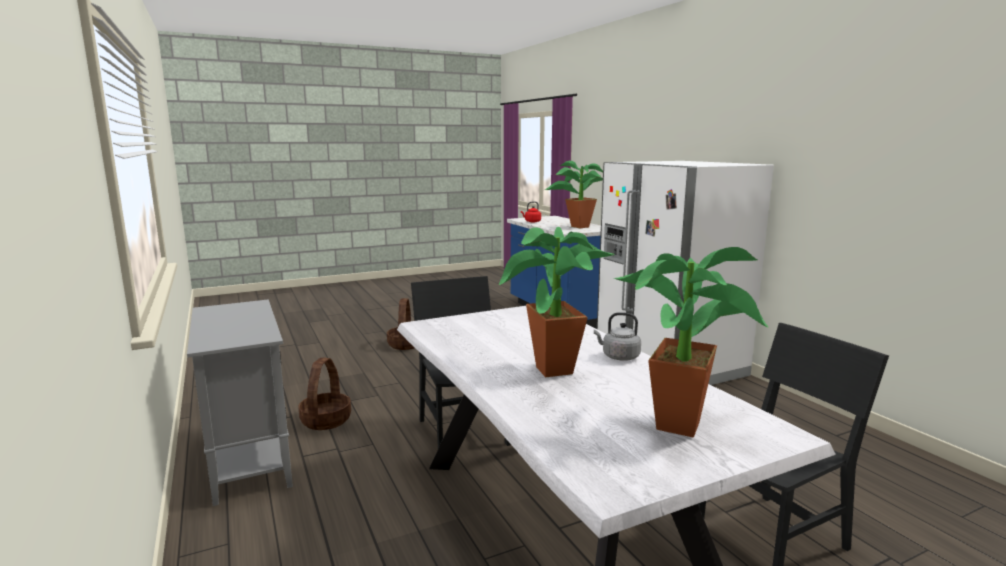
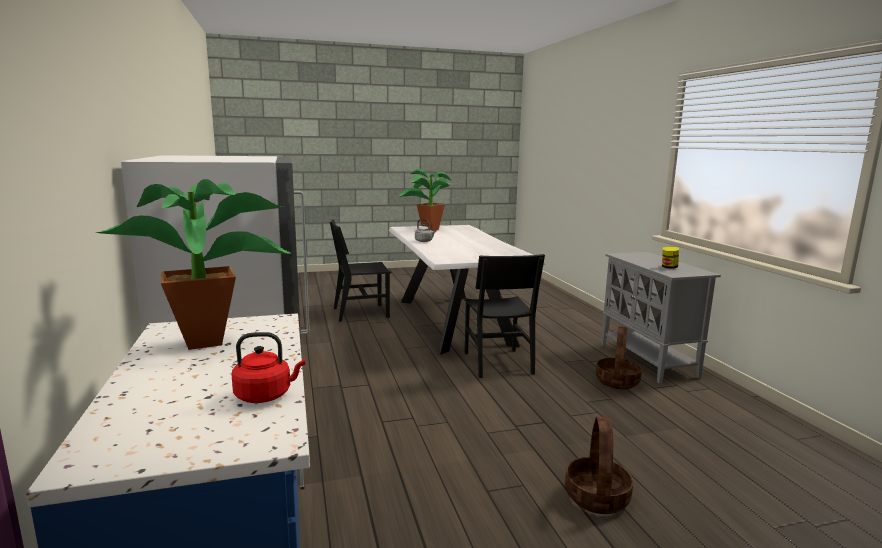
camera: 170 degrees left, 0 degrees up
(237, 314) = (669, 267): none -> jar
(553, 374) = (461, 239): potted plant -> none

